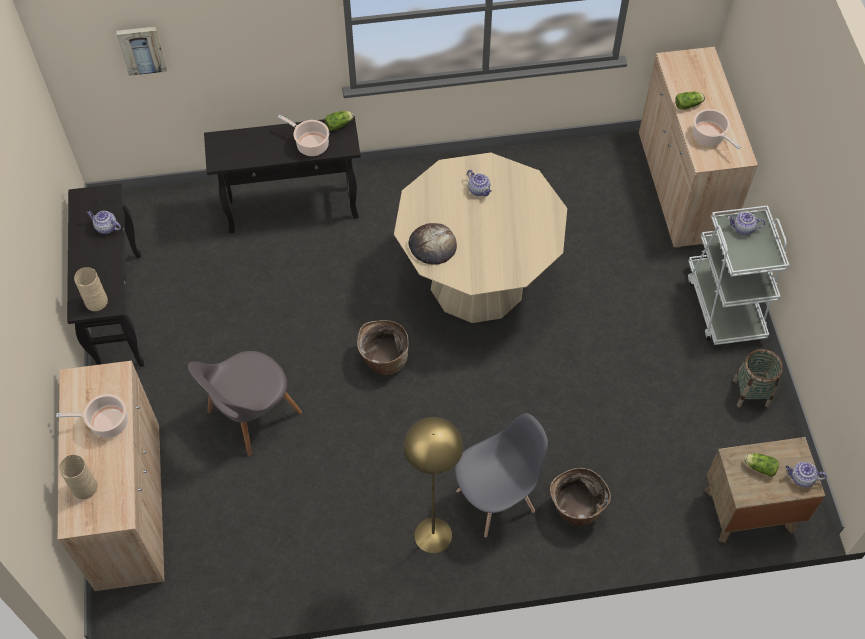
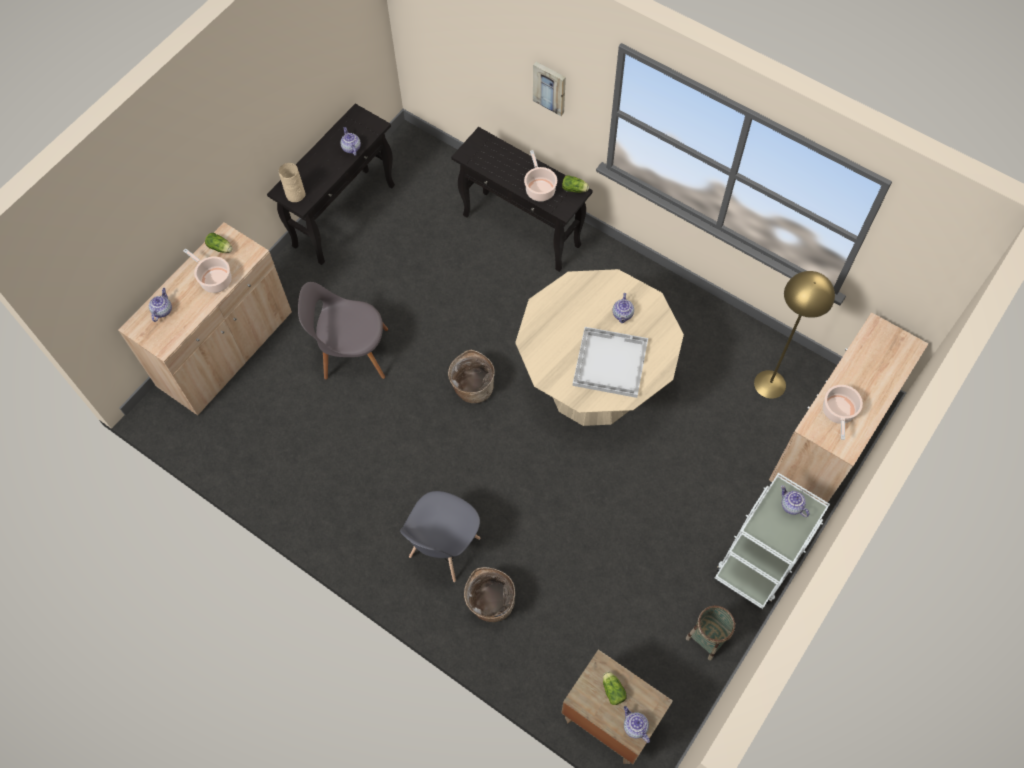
camera: 45 degrees right, 5 degrees up
(84, 487) = (162, 310): beige vase -> teapot
(142, 49) = (458, 32): picture -> picture (550, 87)
(432, 245) = (546, 329): bread -> none
(433, 535) = (381, 534): yellow floor lamp -> yellow floor lamp (770, 384)
(496, 500) = (444, 548): grey chair -> grey chair turned 105 degrees clockwise
(508, 232) = (609, 362): none -> white tray
(689, 105) = (850, 374): lettuce -> lettuce (221, 248)

